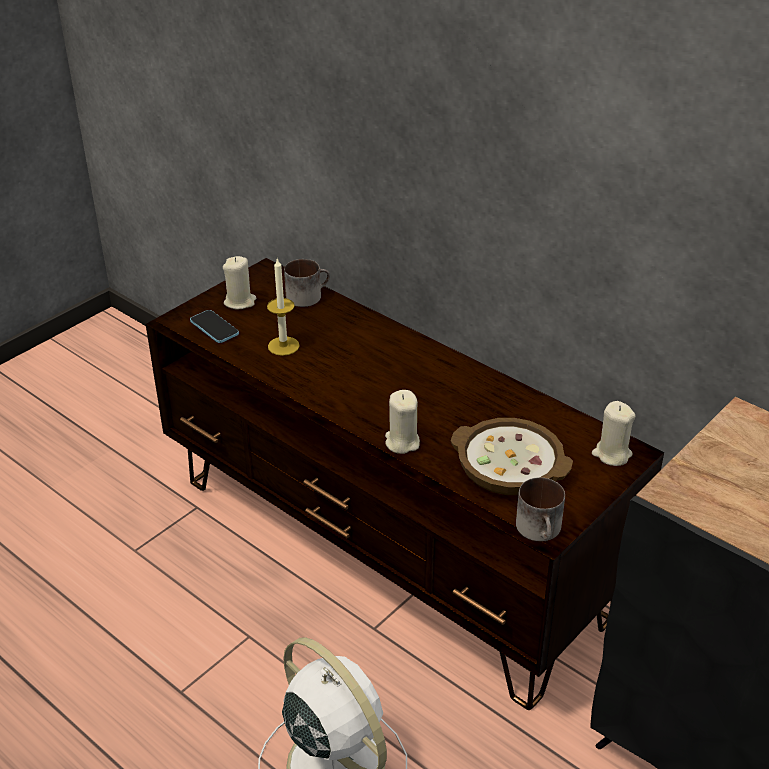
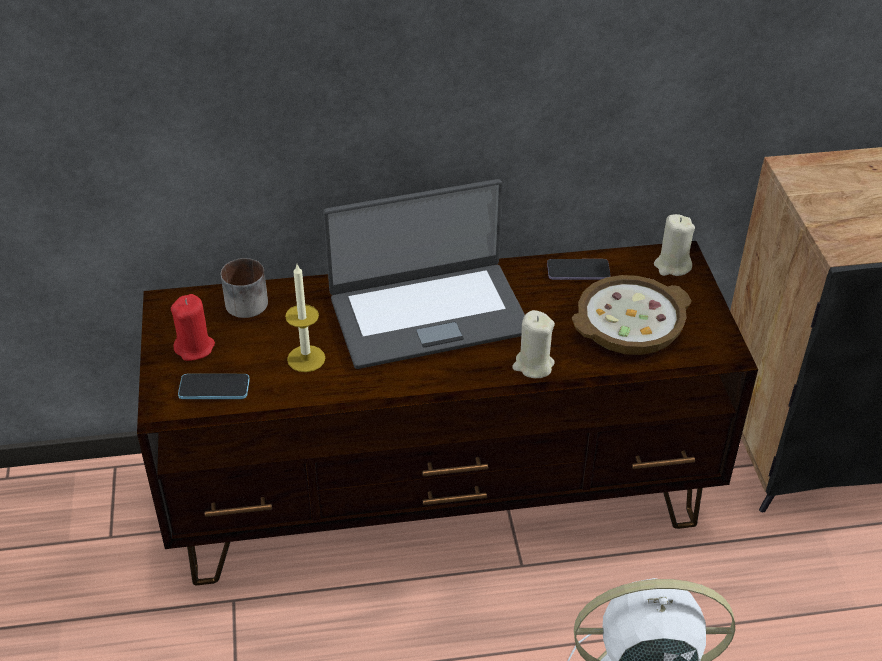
camera: 50 degrees left, 5 degrees up
(240, 302) = (195, 348): beige candle -> red candle
(392, 369) = (428, 313): none -> laptop
(534, 411) = (578, 271): none -> phone
(541, 530) = (720, 354): mug -> none

